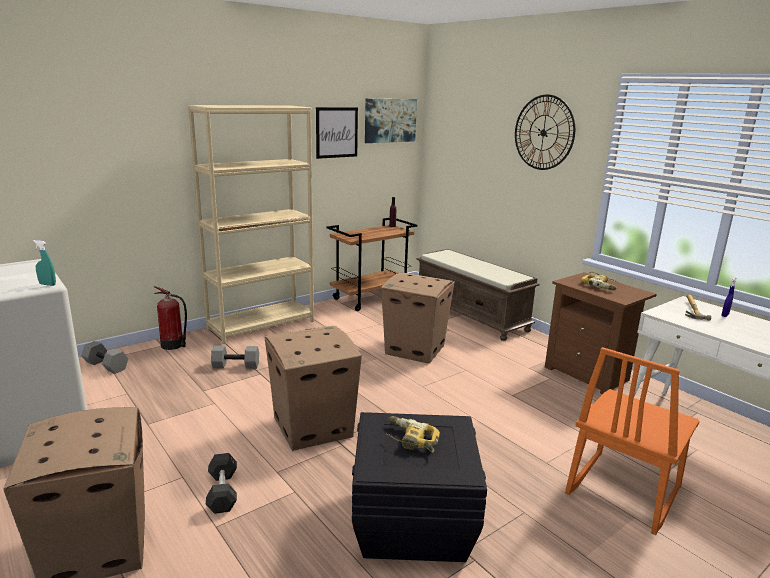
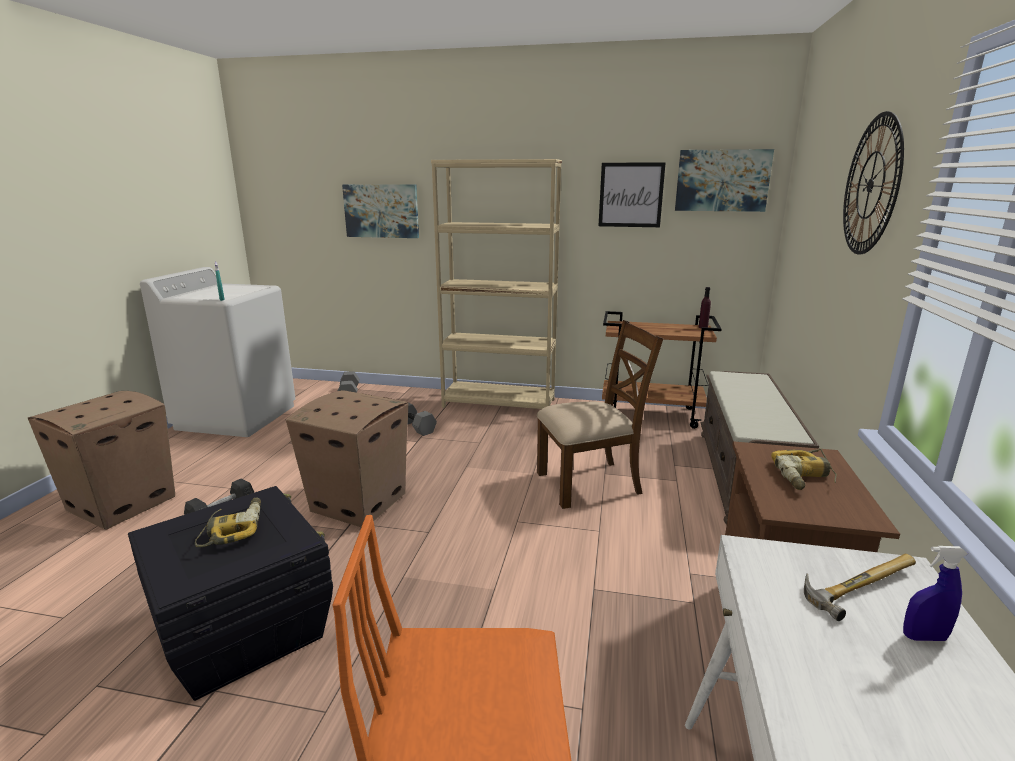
camera: 50 degrees right, 0 degrees up
(112, 157) = (381, 211): none -> picture
(173, 345) = (411, 395): fire extinguisher -> none
(416, 349) = (590, 483): cardboard box -> brown chair

